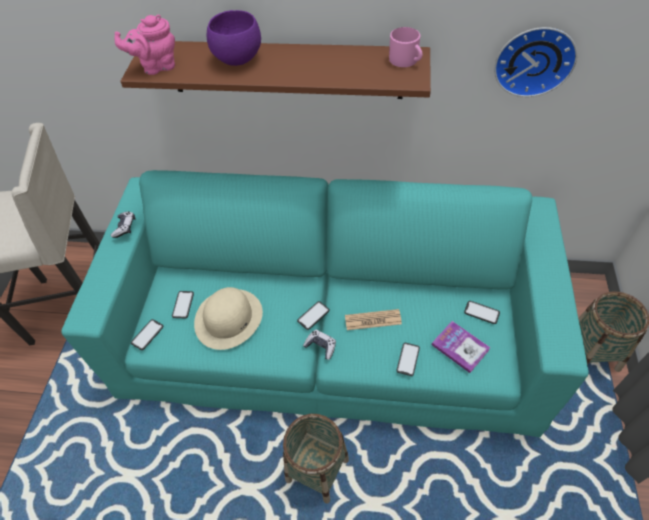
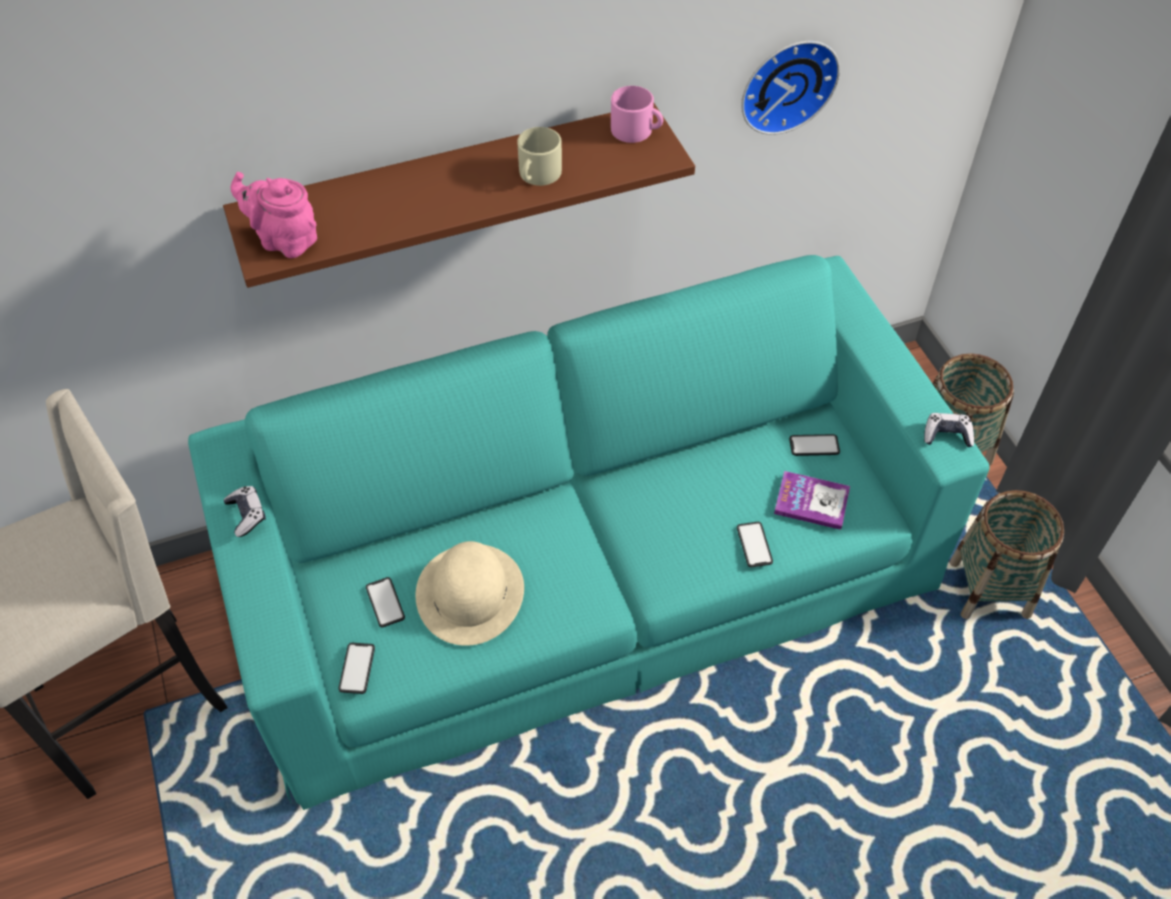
camera: 30 degrees left, 0 degrees up
(157, 66) = (284, 240): pink teapot -> pink teapot turned 75 degrees clockwise
(236, 59) = (398, 194): purple bowl -> none
(313, 315) = (591, 540): phone -> none
(317, 470) = (678, 764): basket -> basket (989, 589)
(321, 346) = (627, 577): game controller -> game controller (947, 435)
(325, 69) = (537, 175): none -> beige mug
(373, 320) = (679, 512): newspaper -> none

